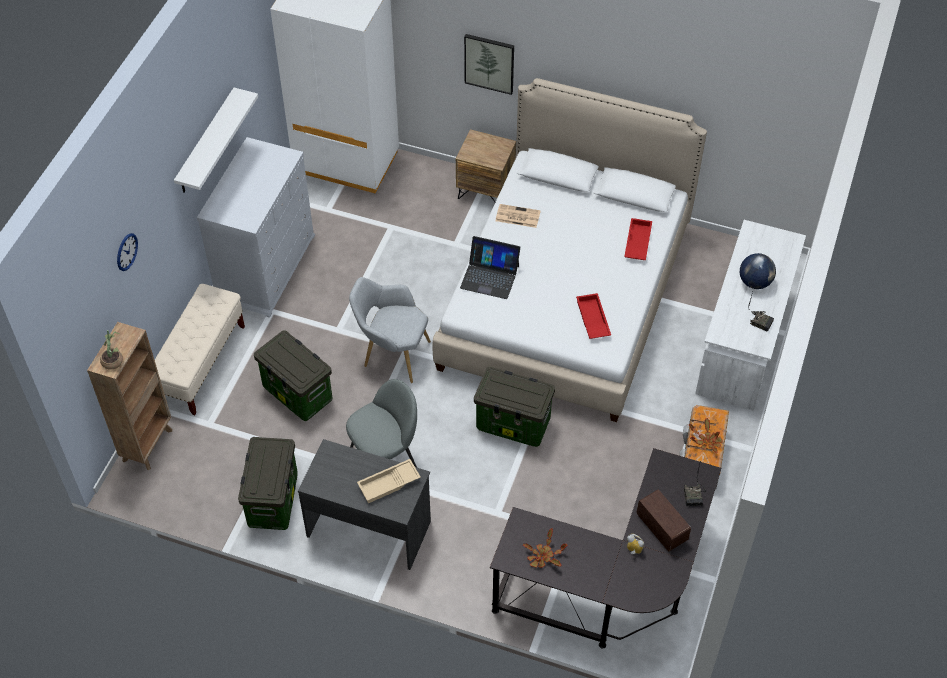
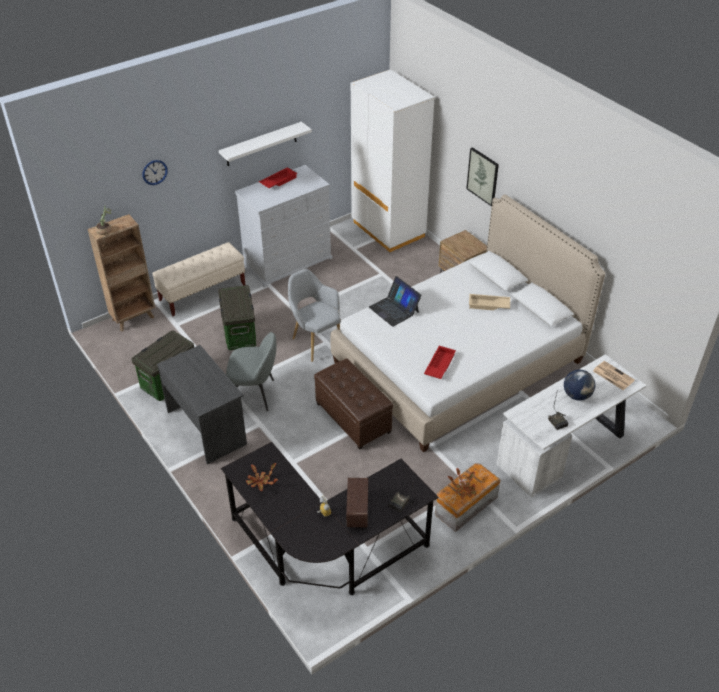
camera: 35 degrees right, 10 degrees down
(389, 484) = (211, 388): beige tray -> beige tray (488, 305)
(514, 424) = (353, 417): storage box -> brown ottoman
(517, 216) = (446, 285): newspaper -> newspaper (612, 375)
(637, 242) = (515, 336): red tray -> red tray (278, 181)

